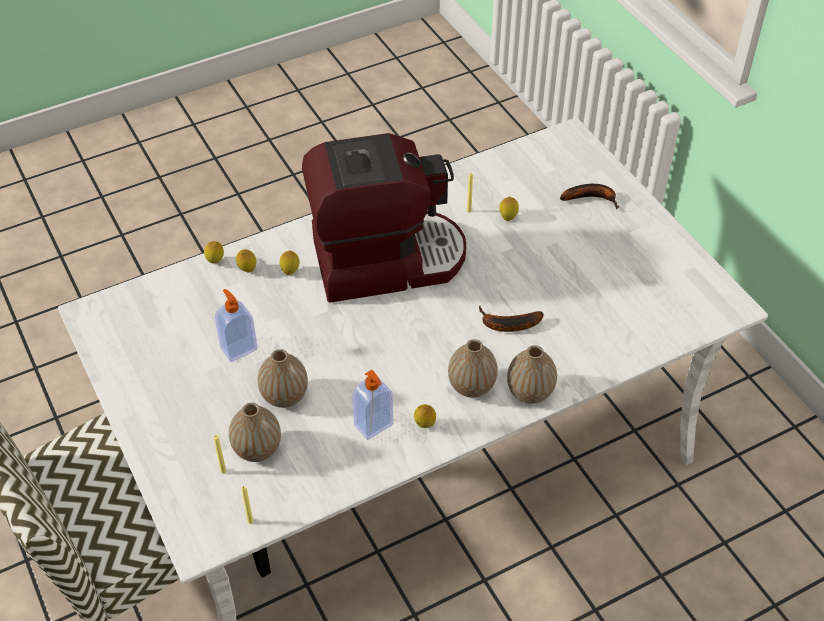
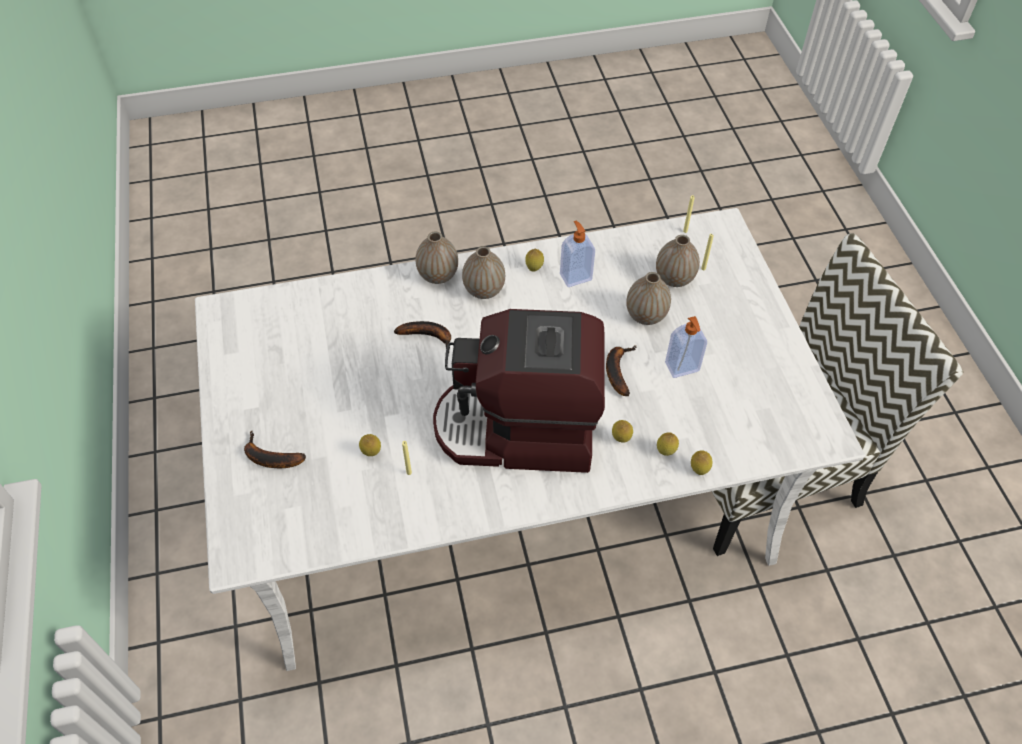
camera: 165 degrees left, 5 degrees up
(305, 332) = (617, 370): none -> banana

